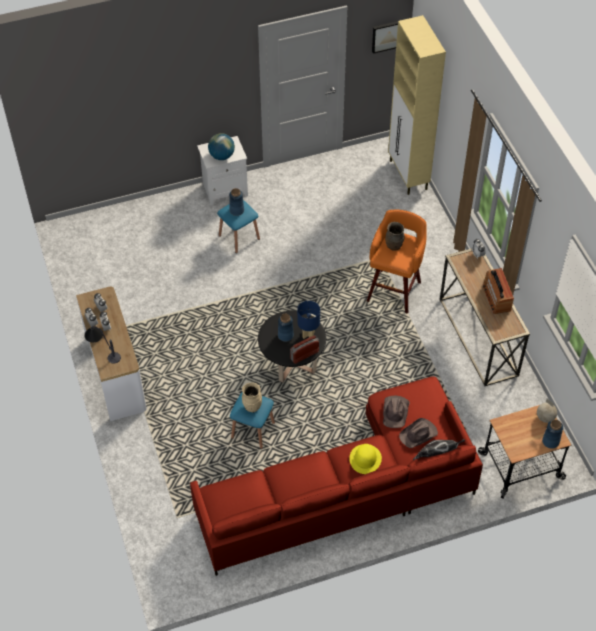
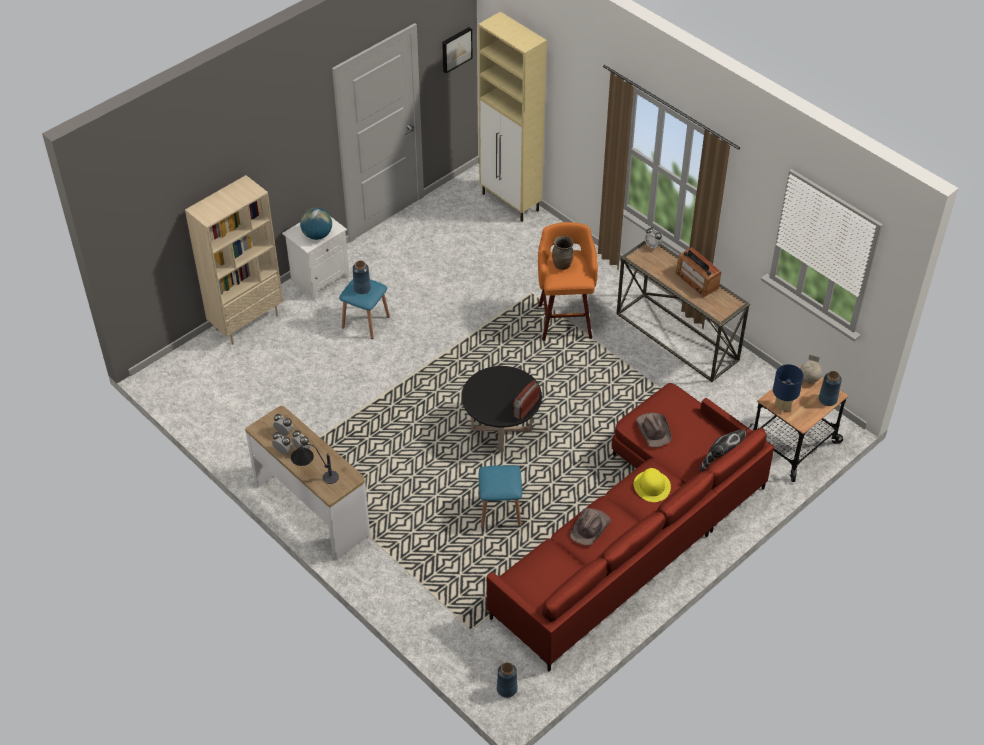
camera: 25 degrees left, 5 degrees down
(152, 206) = (247, 322): none -> beige bookcase
(252, 406) = (501, 479): beige vase -> none
(285, 335) = (494, 395): blue vase -> blue vase (506, 689)
(308, 334) = (517, 386): blue table lamp -> blue table lamp (782, 408)
(418, 434) = (690, 443): brown hat -> brown hat (590, 528)

